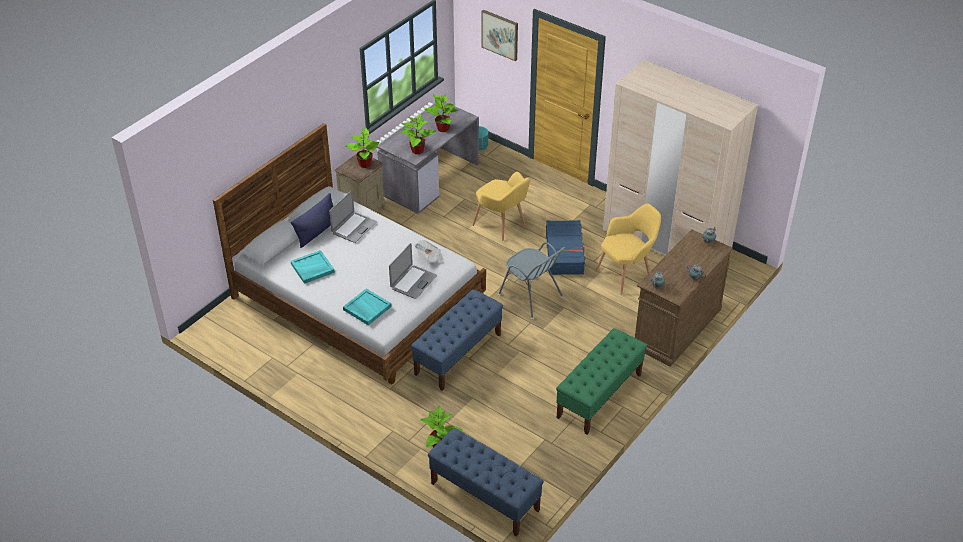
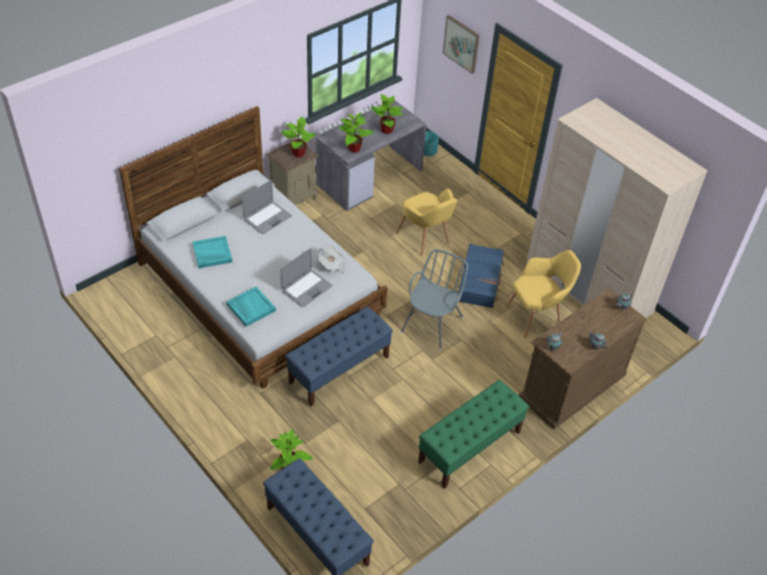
camera: 10 degrees right, 5 degrees up
(317, 231) = (230, 215): blue pillow -> none
(532, 297) = (433, 322): grey chair -> grey chair turned 120 degrees counterclockwise

